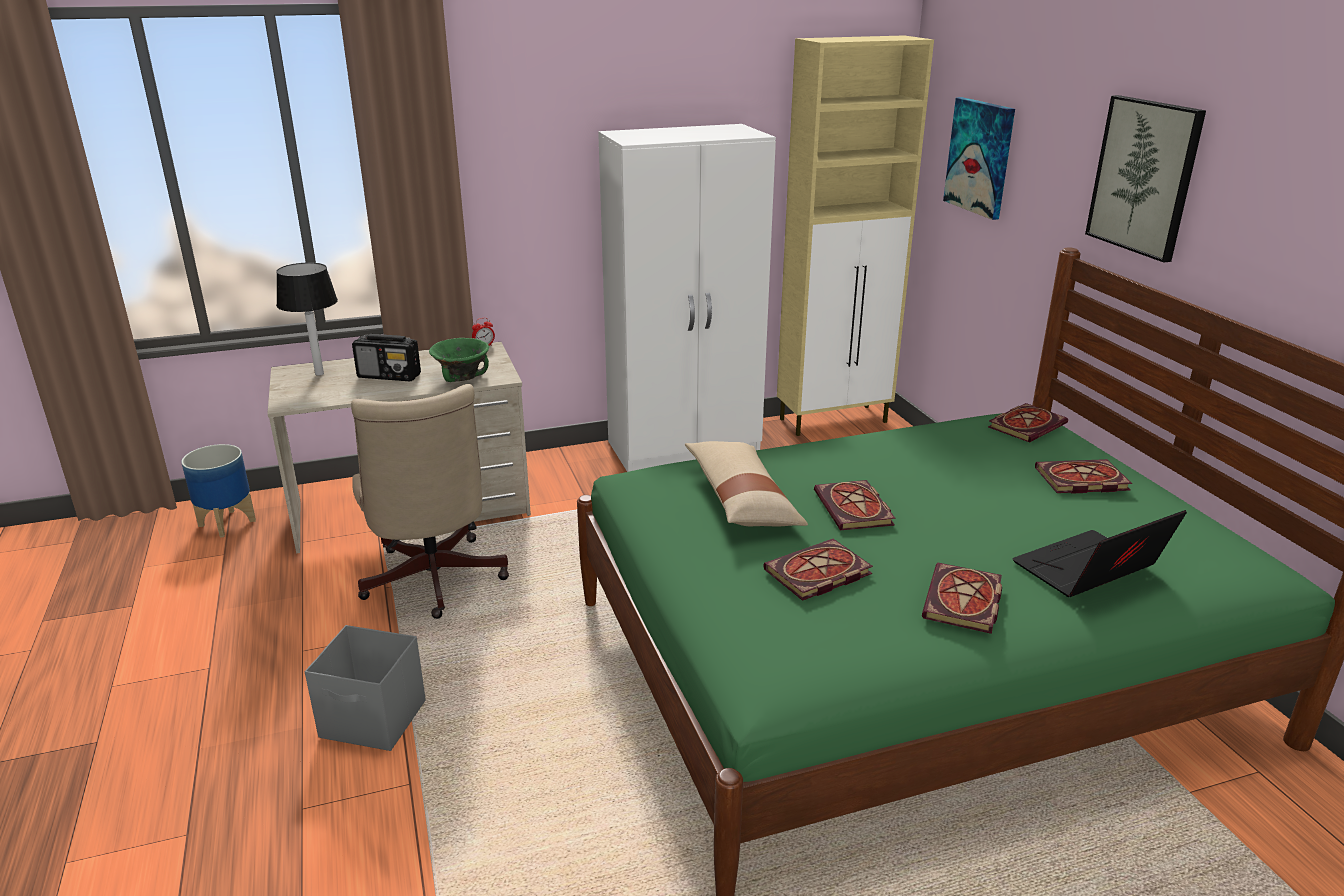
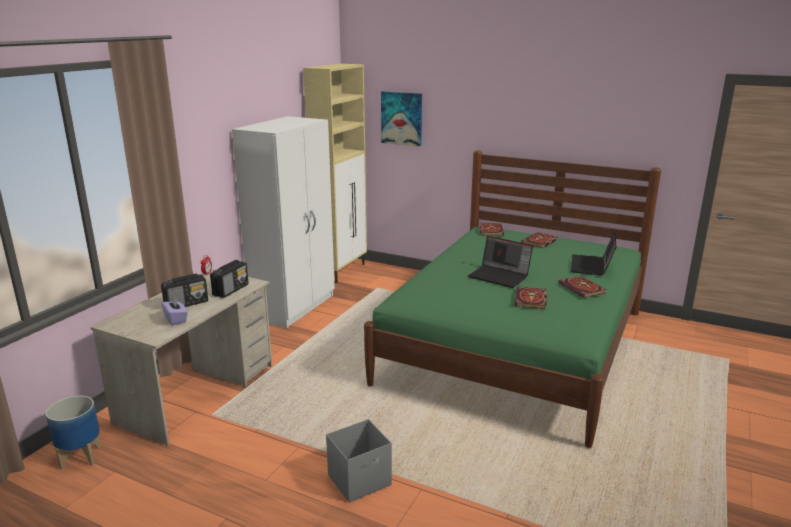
camera: 45 degrees left, 5 degrees down
(319, 374) = (136, 318): table lamp -> none
(343, 390) = (176, 319): none -> purple tissue box
(433, 583) = (277, 416): beige office chair -> none
(462, 377) = (231, 290): green bowl -> radio
(741, 499) = (457, 289): beige pillow -> none
(855, 509) = (500, 276): book -> laptop
(1144, 177) = (508, 114): picture -> none

